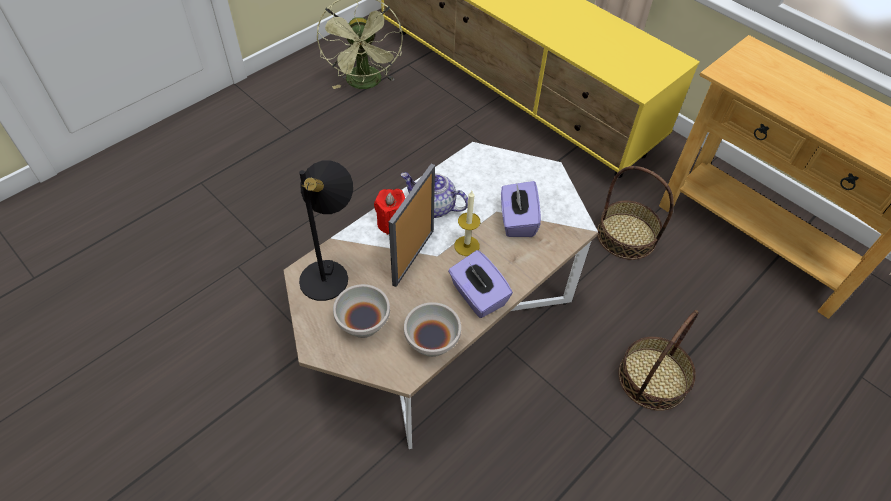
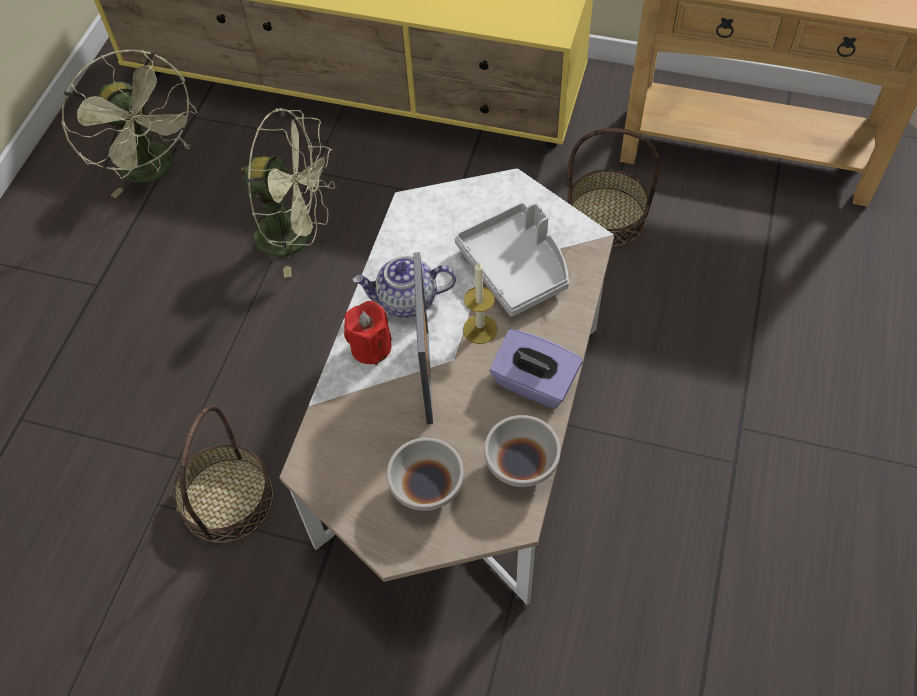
camera: 25 degrees left, 5 degrees up
(329, 273) = (341, 450): black table lamp -> none
(421, 156) = (297, 235): none -> green fan
(517, 220) = (516, 267): purple tissue box -> grey tray
(653, 378) = (735, 371): basket -> basket (227, 500)

